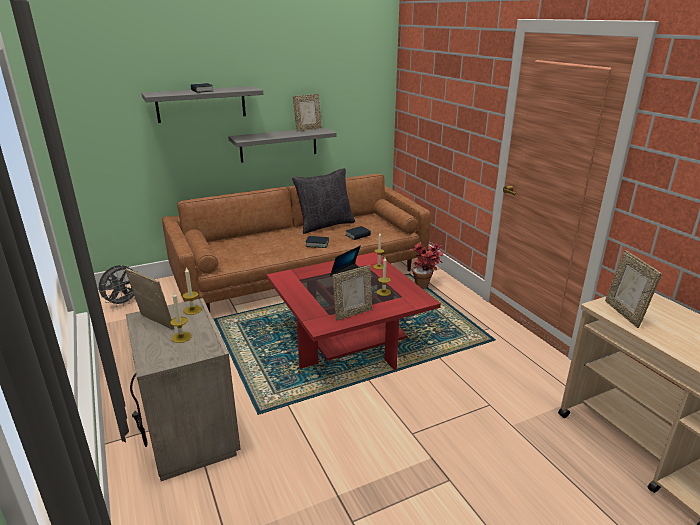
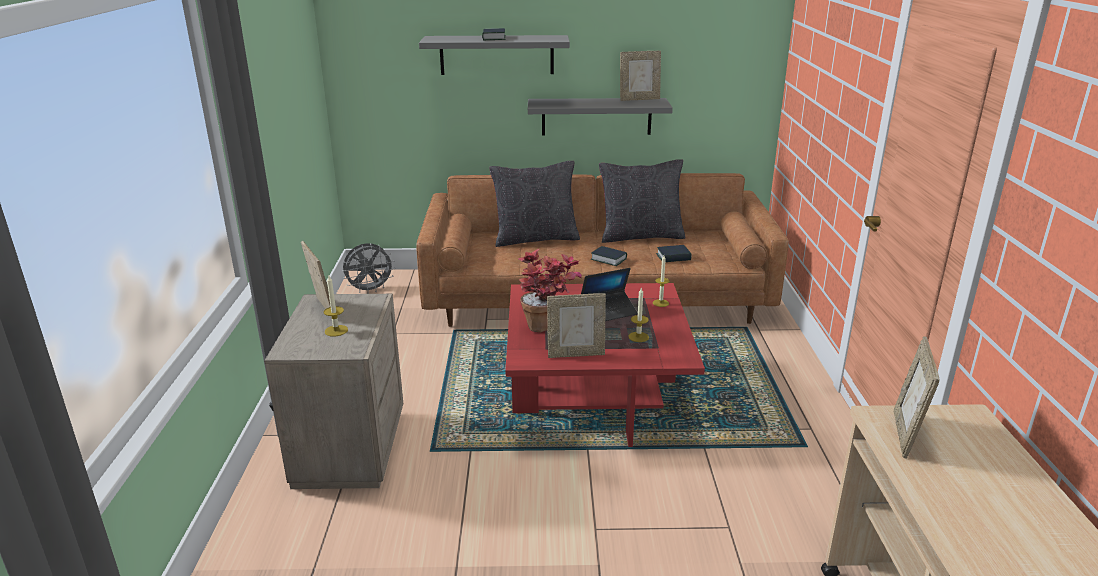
camera: 25 degrees right, 0 degrees up
(192, 310) = (370, 304): candle -> none
(254, 239) = (535, 238): none -> black pillow
(426, 285) = (759, 348): potted plant -> potted plant (547, 328)

